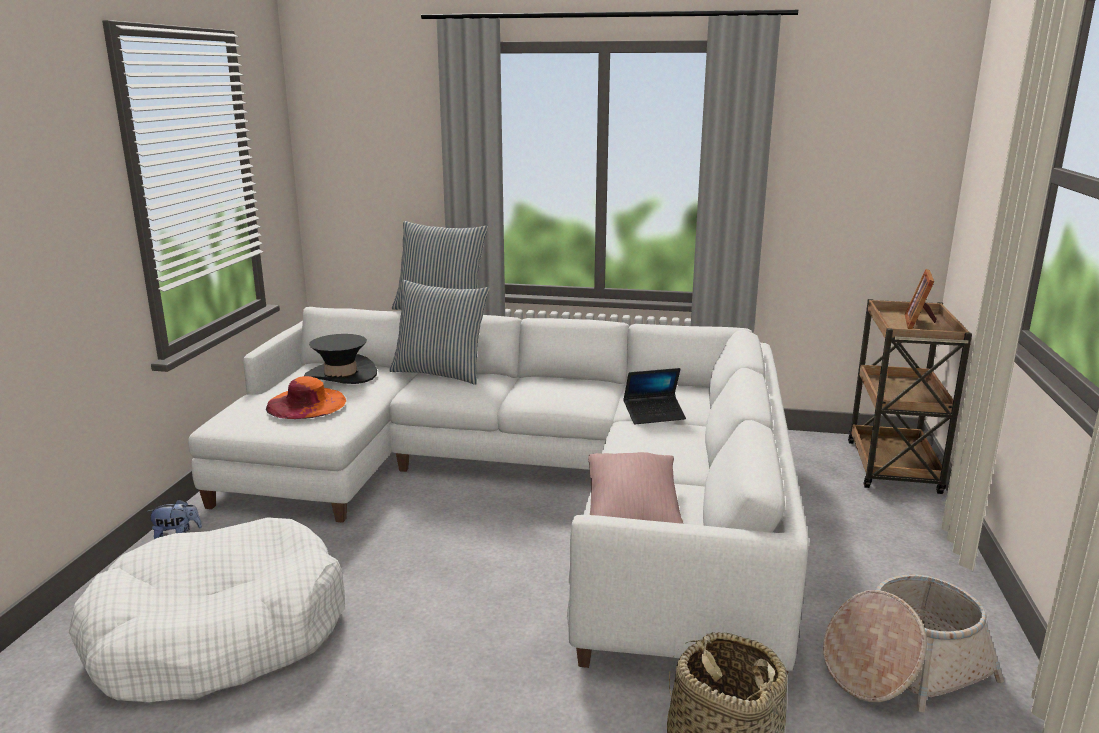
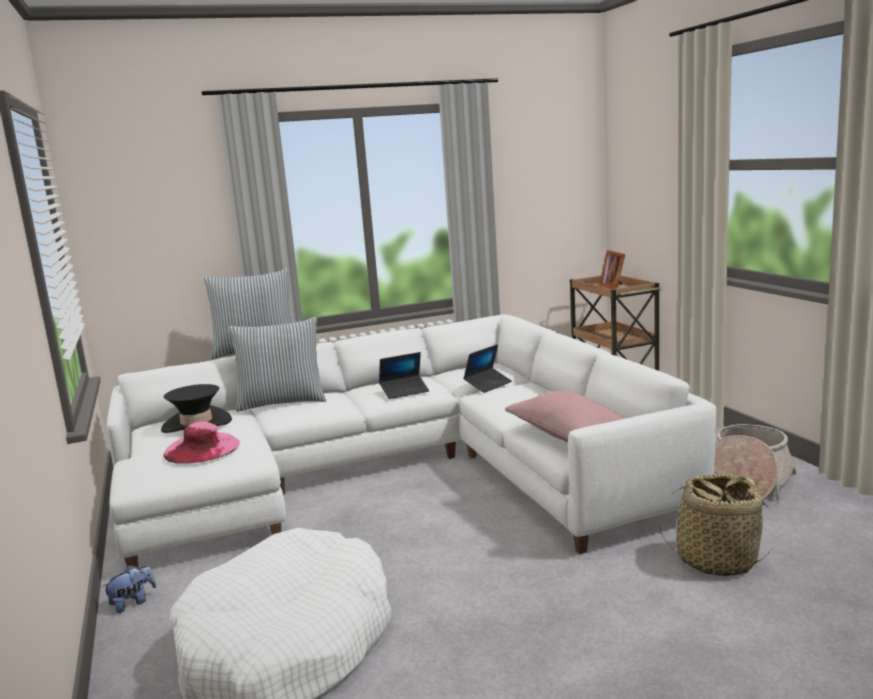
camera: 30 degrees left, 5 degrees down
(306, 403) = (202, 448): orange hat -> pink hat
(559, 396) = (404, 391): none -> laptop

